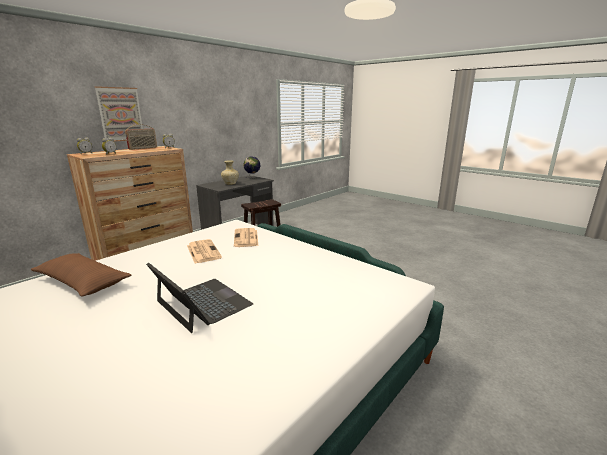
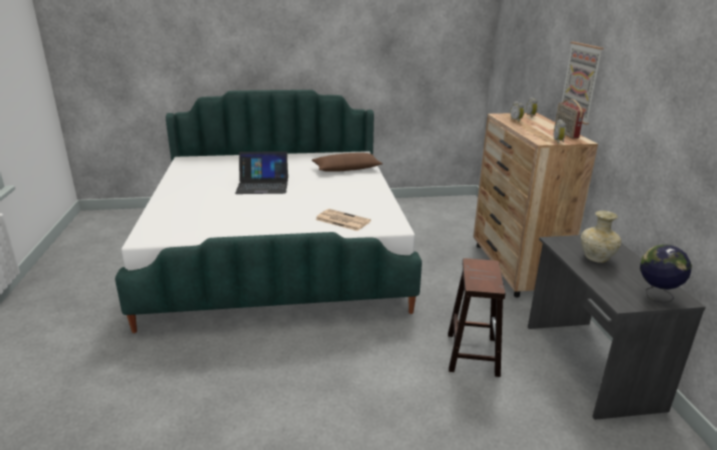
camera: 130 degrees right, 5 degrees up
(203, 251) = (340, 200): newspaper -> none

